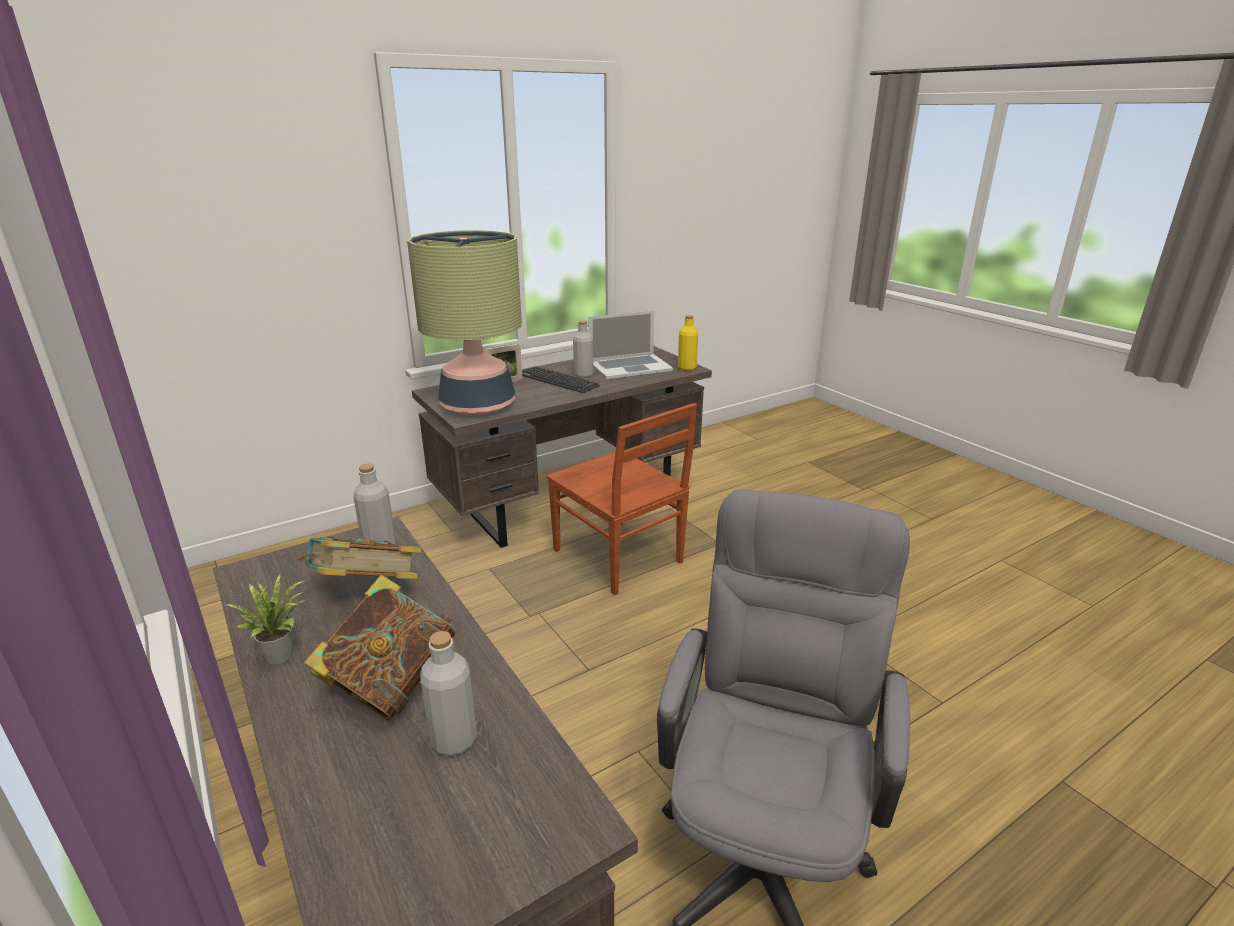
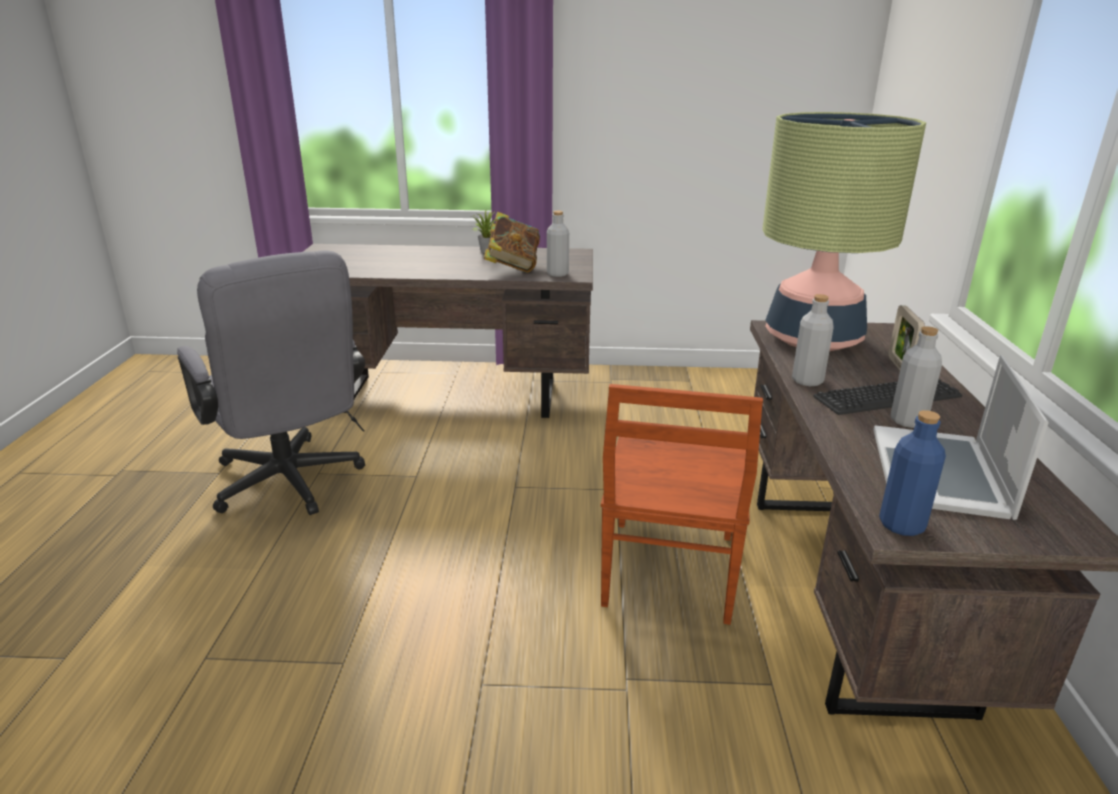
camera: 125 degrees right, 0 degrees up
(391, 683) = (429, 262): book -> none
(454, 740) = (374, 264): grey bottle -> grey bottle (807, 380)
(619, 557) = (668, 572): brown chair -> brown chair turned 75 degrees counterclockwise
(687, 368) = (901, 525): yellow bottle -> blue bottle

